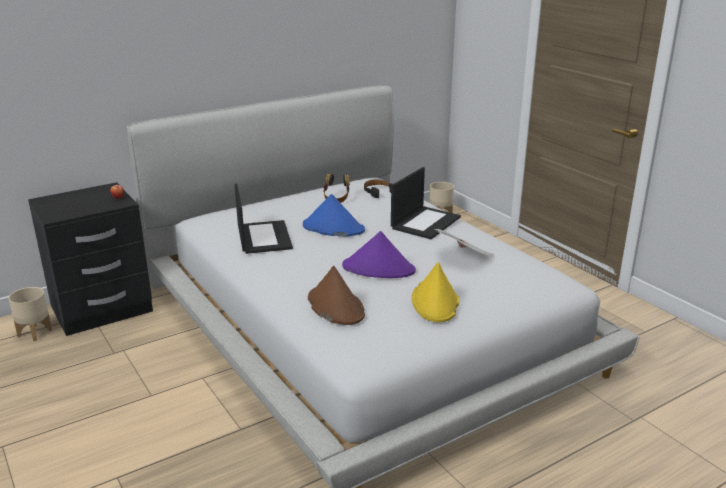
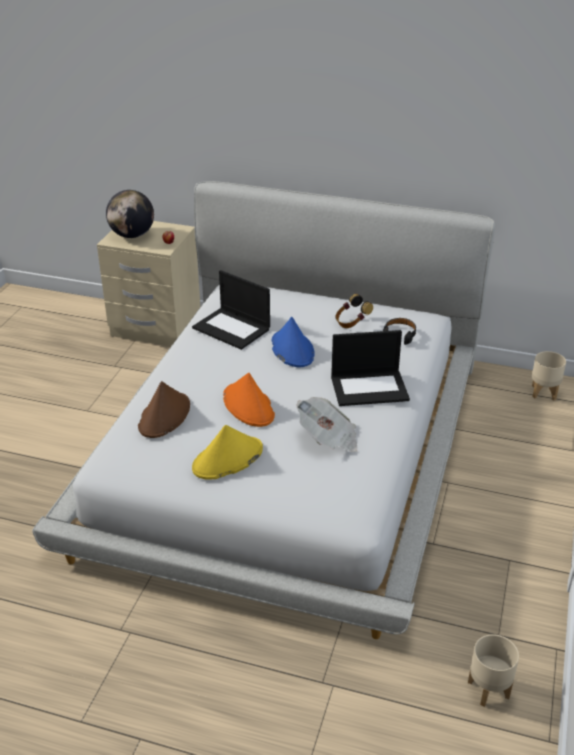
camera: 50 degrees right, 10 degrees up
(35, 332) = (101, 322): beige planter -> beige planter (489, 689)
(68, 206) = (132, 235): none -> globe
(102, 310) = (155, 328): black nightstand -> beige nightstand
(263, 237) = (232, 328): laptop -> laptop turned 90 degrees clockwise
(379, 269) = (249, 406): purple hat -> orange hat

